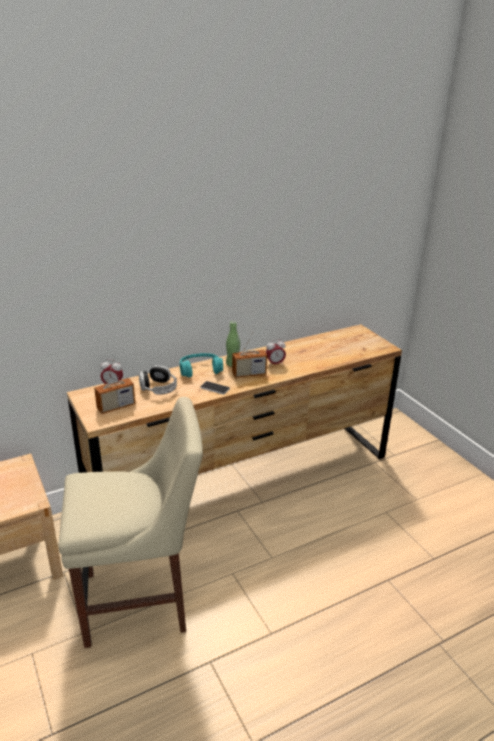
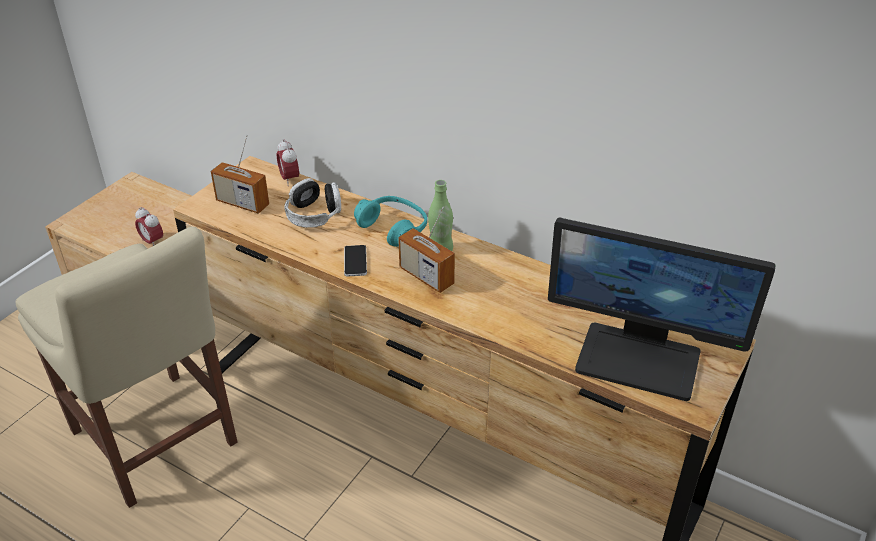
camera: 60 degrees right, 10 degrees up
(275, 364) = (483, 290): alarm clock -> alarm clock (152, 242)
(352, 348) = (639, 359): none -> monitor

